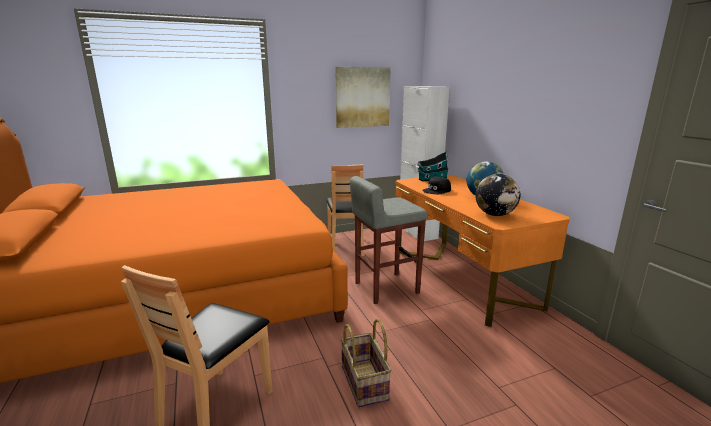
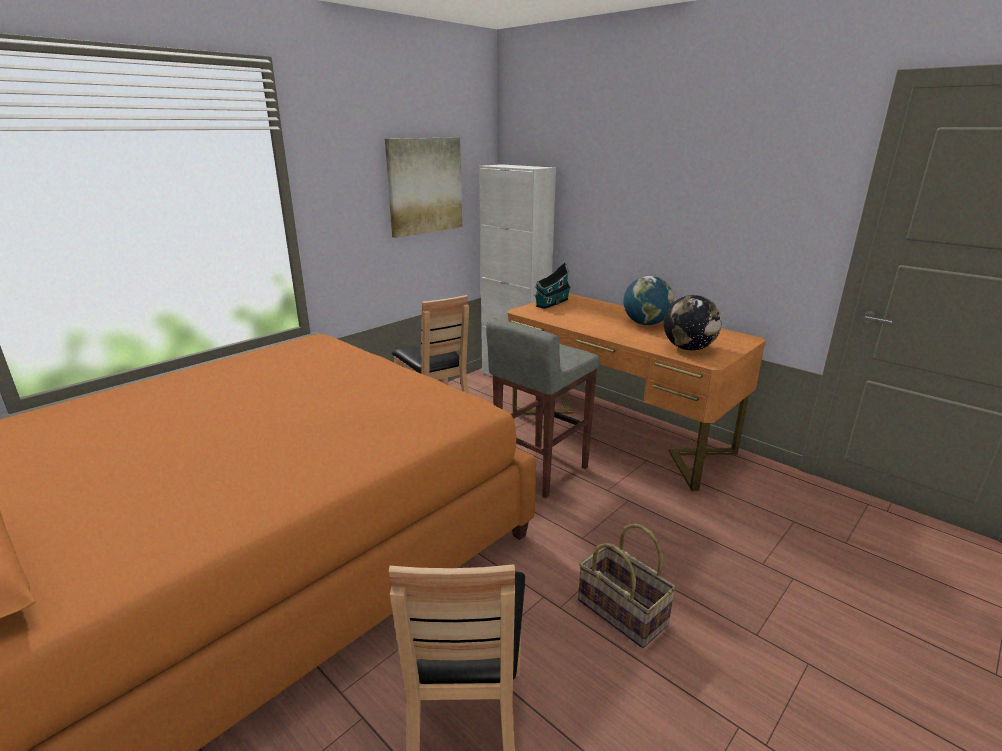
camera: 25 degrees left, 5 degrees up
(437, 190) = (580, 321): black cap -> none

